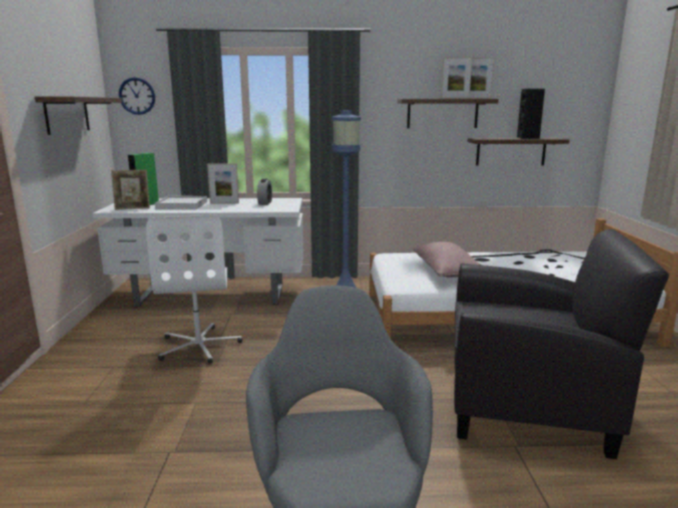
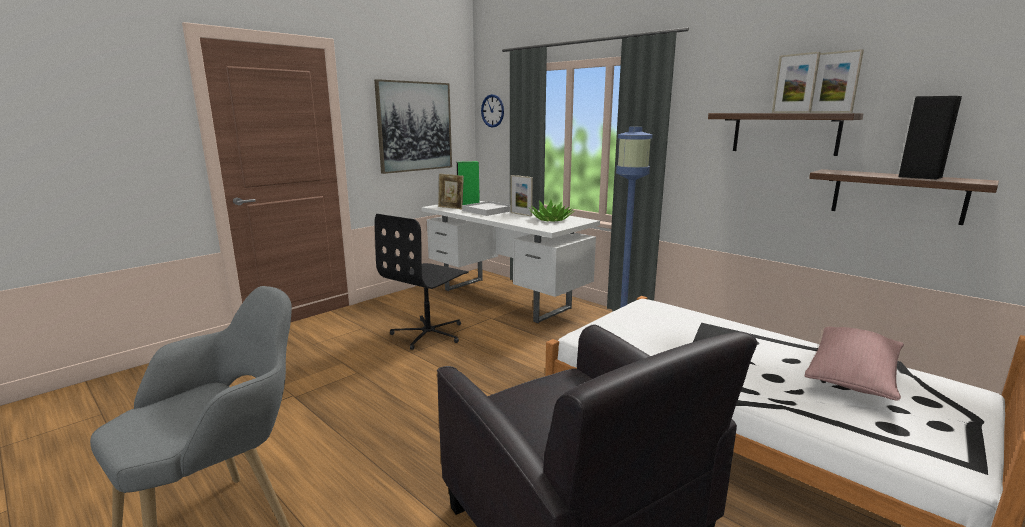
camera: 45 degrees right, 0 degrees up
(67, 114) = (415, 126): shelf -> picture
(199, 345) = (429, 334): white office chair -> black office chair
(265, 203) = (551, 220): alarm clock -> potted plant
(447, 272) = (663, 339): pink pillow -> pink pillow (852, 377)

